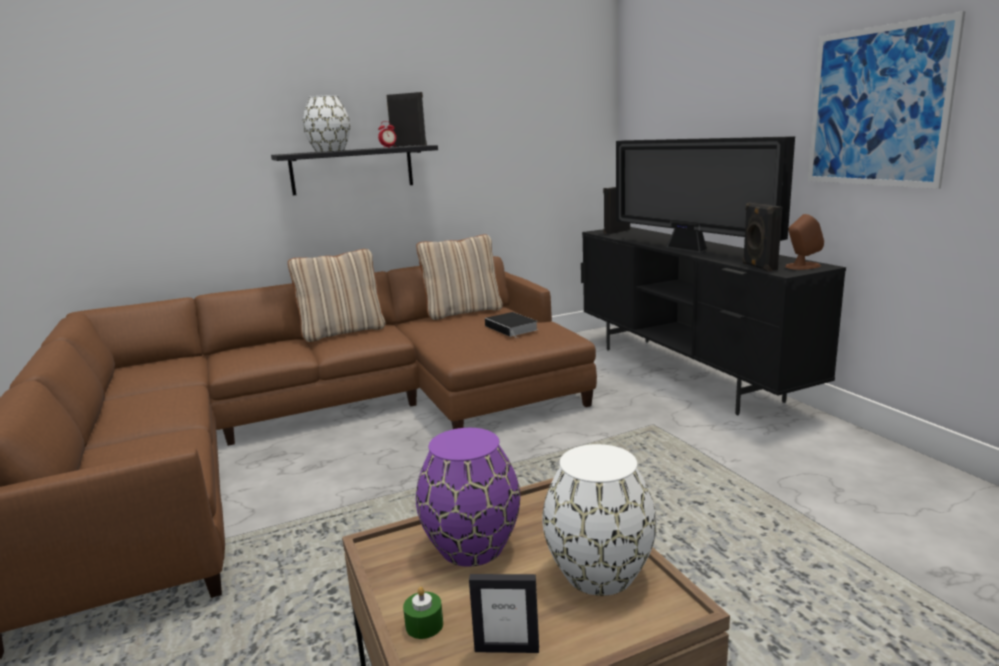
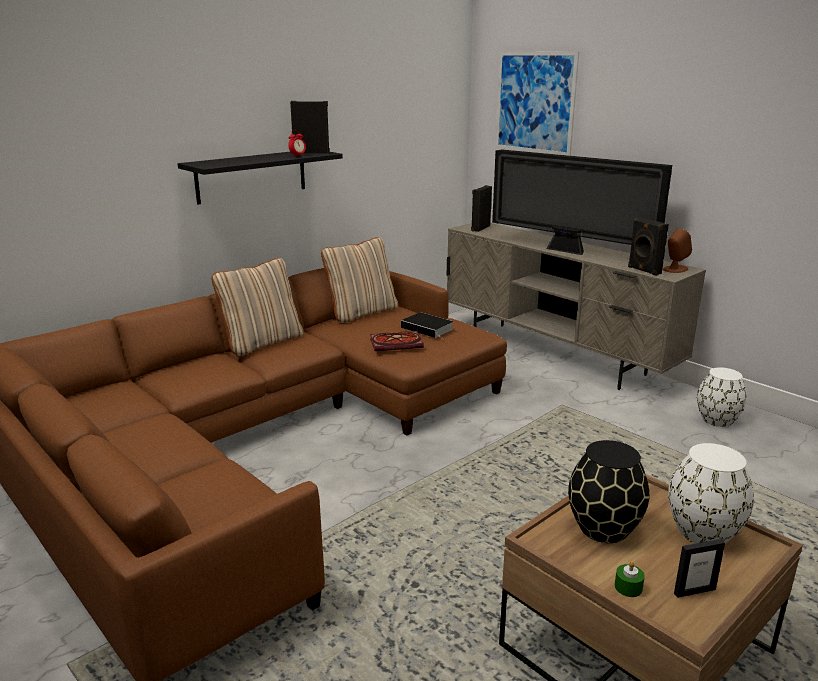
camera: 20 degrees left, 5 degrees up
(329, 151) = (240, 160): white vase -> white vase (717, 420)
(466, 339) = (397, 343): none -> book
(471, 546) = (602, 528): purple vase -> black vase
(686, 373) = (555, 355): black tv stand -> beige tv stand
(877, 107) = (736, 147): picture -> picture (535, 102)

